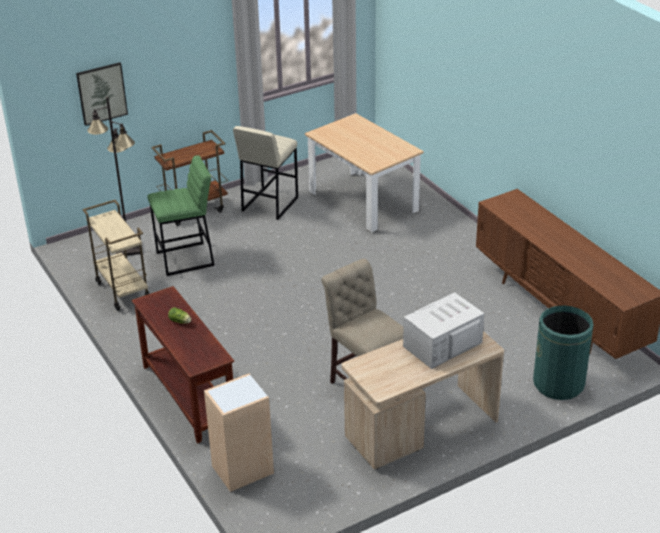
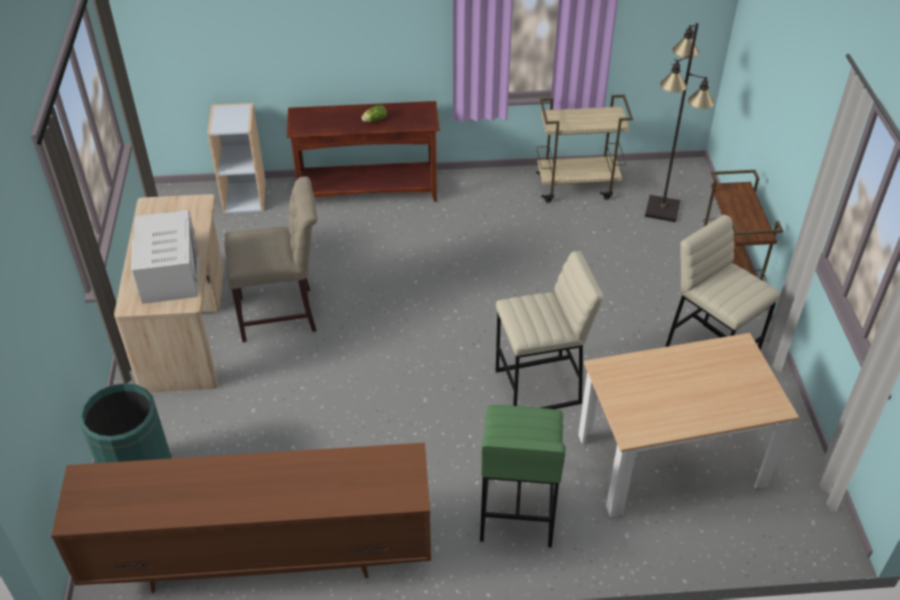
camera: 115 degrees right, 10 degrees up
(101, 93) = (766, 55): picture -> none
(187, 258) = (613, 247): green stool -> green stool (517, 513)
(344, 255) = (540, 386): none -> beige stool

